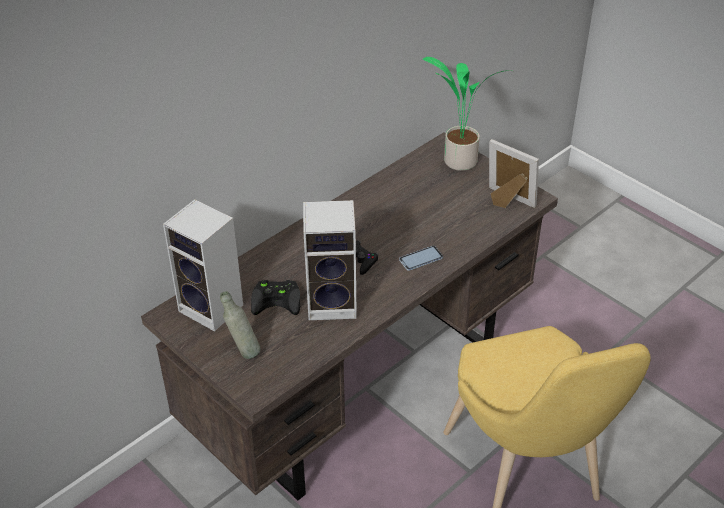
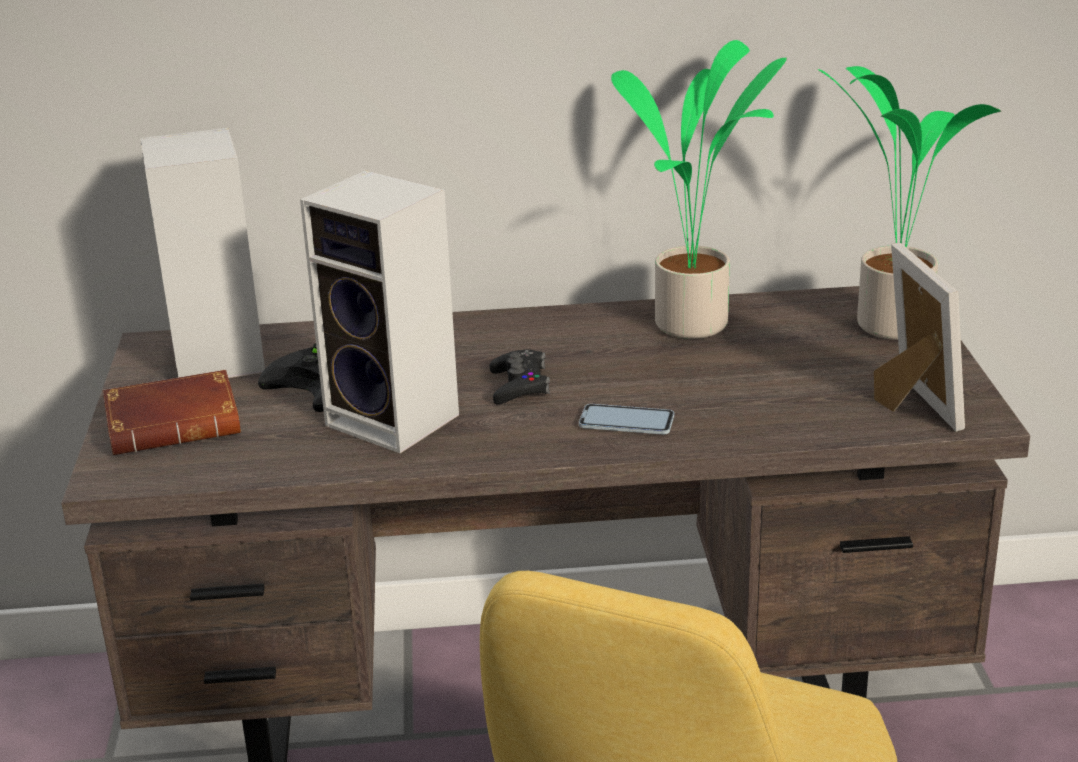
camera: 40 degrees right, 15 degrees down
(243, 351) = (177, 423): grey bottle -> brown book
(388, 194) = (697, 325): none -> potted plant

